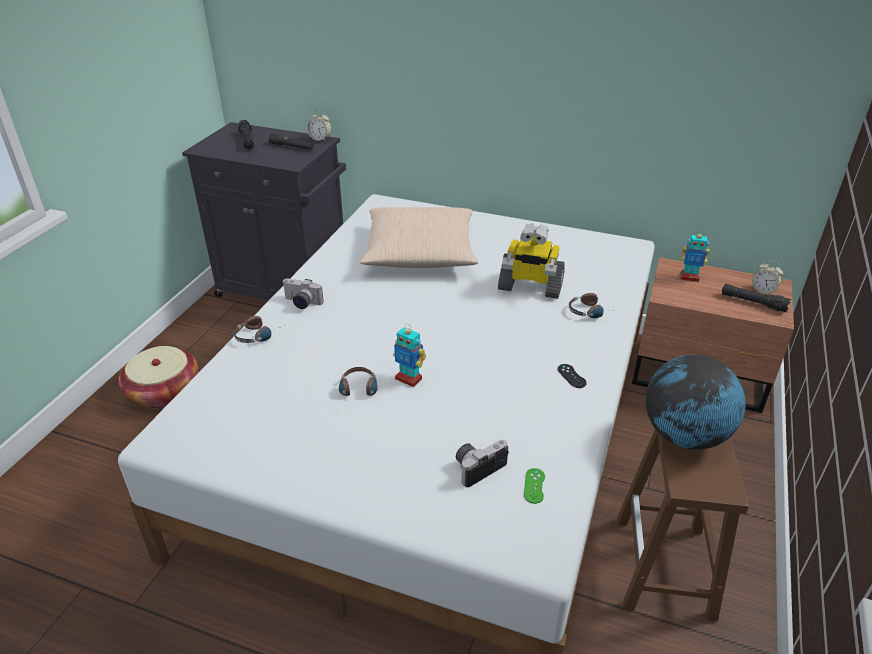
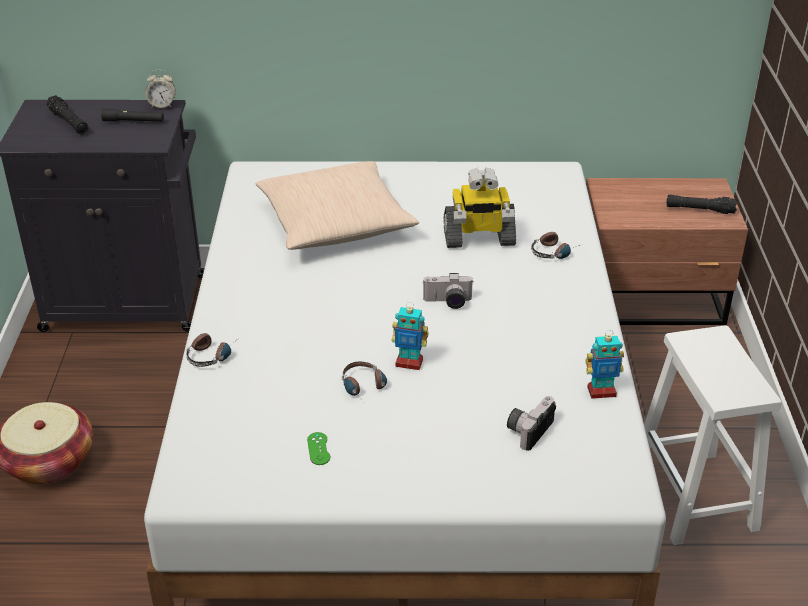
camera: 20 degrees left, 0 degrees up
(301, 303) = (237, 309): camera -> camera (448, 302)
(534, 486) = (589, 433): green game controller -> green game controller (318, 449)
(571, 376) = (570, 322): black game controller -> none
(664, 568) = (695, 498): brown stool -> white stool
(684, 436) = (701, 354): globe -> none
(689, 277) = (627, 194): toy robot -> toy robot (601, 391)
(763, 291) = (704, 195): alarm clock -> none

